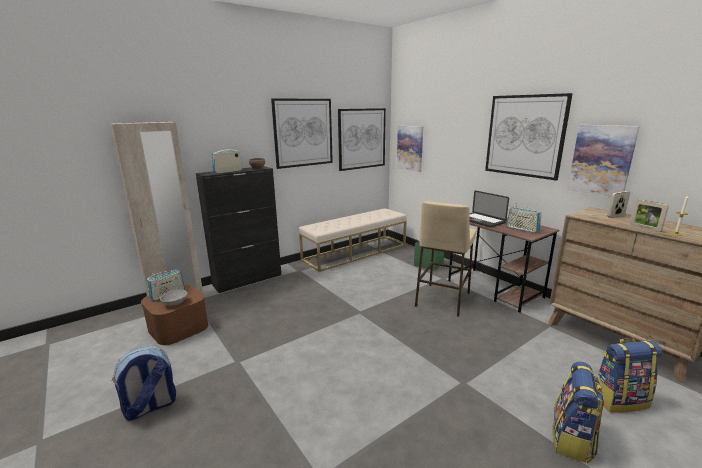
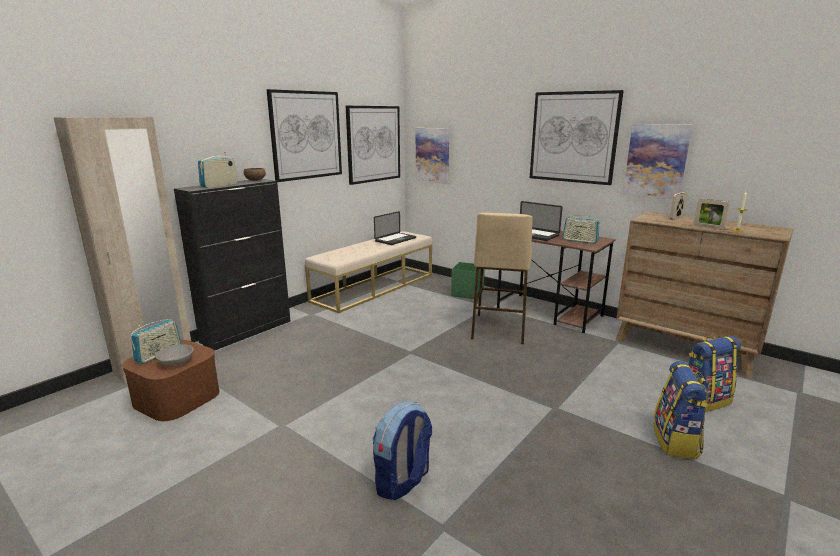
camera: 15 degrees left, 0 degrees up
(150, 407) = (188, 493): backpack -> backpack (402, 482)
(375, 215) = (395, 239): none -> laptop

